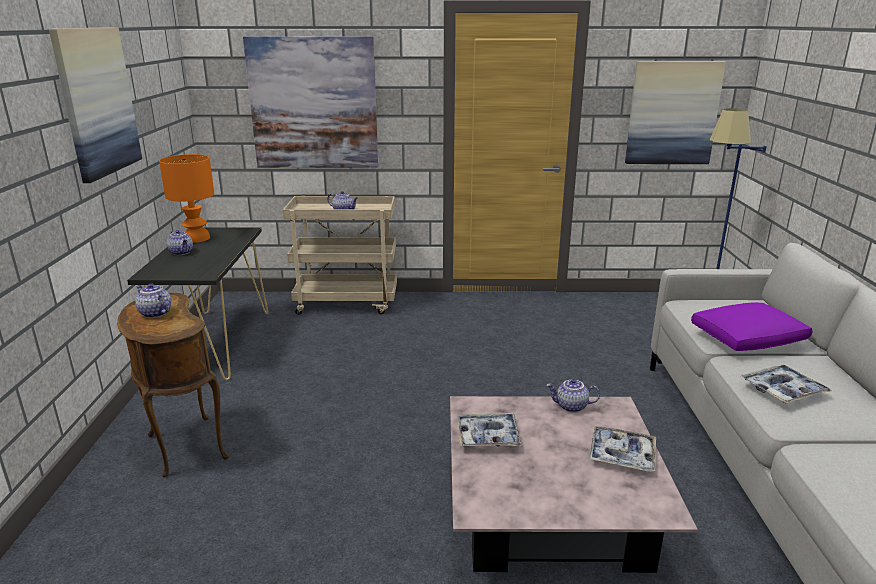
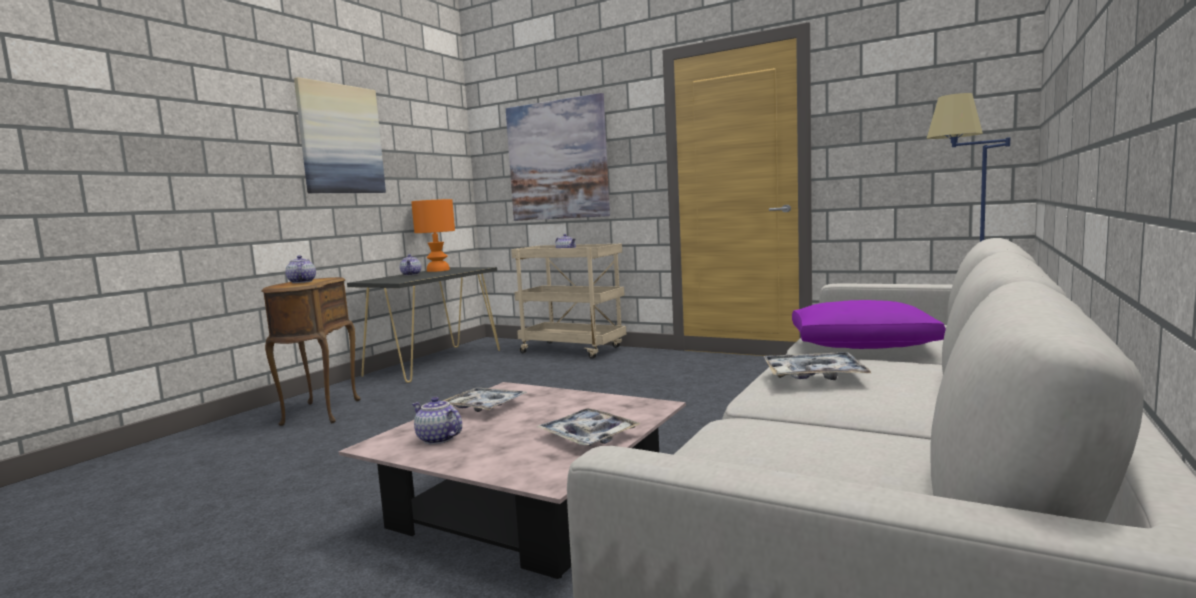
camera: 30 degrees right, 15 degrees down
(571, 407) = (603, 400): teapot -> teapot (437, 439)
(672, 113) = (927, 133): picture -> none

